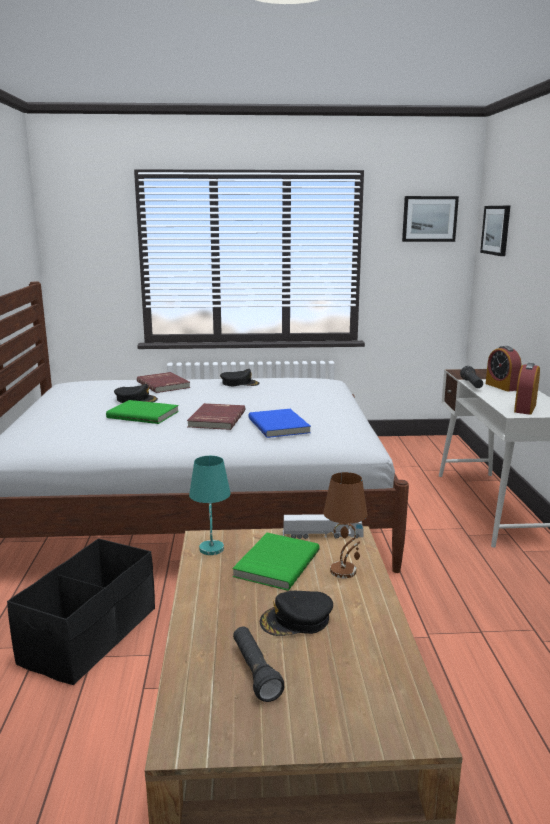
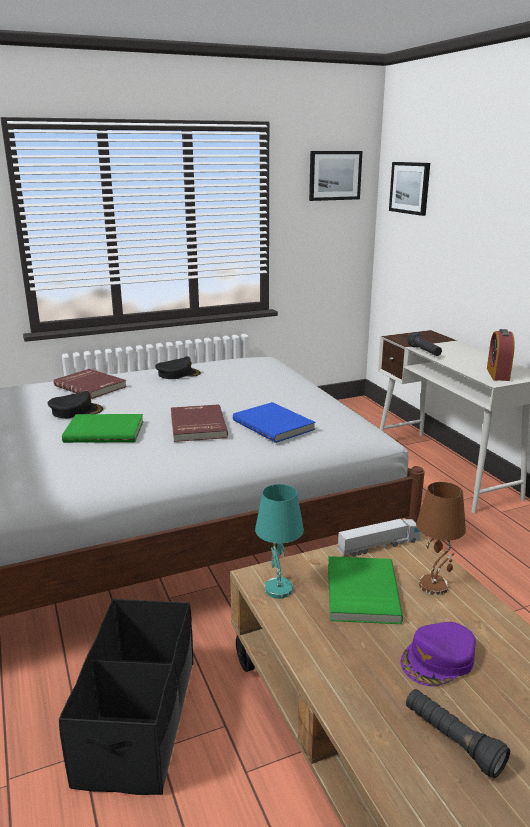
camera: 20 degrees left, 5 degrees up
(296, 620) = (438, 660): black cap -> purple cap
(501, 386) = (452, 351): alarm clock -> none

